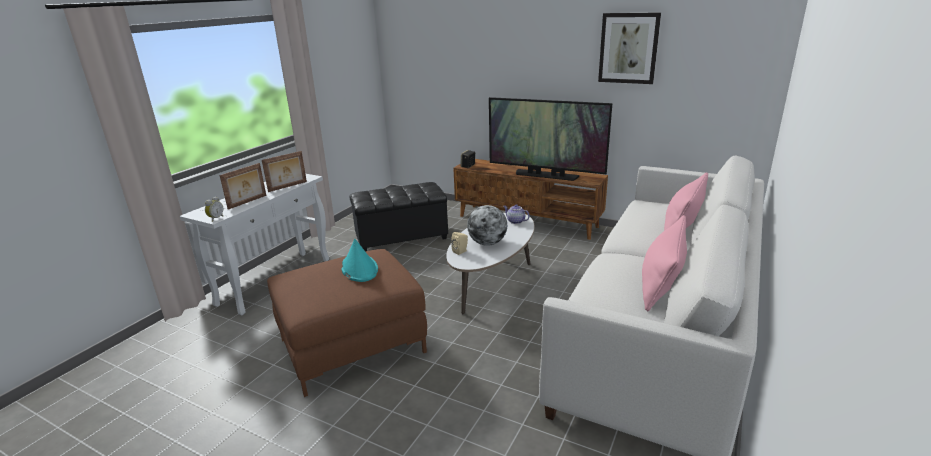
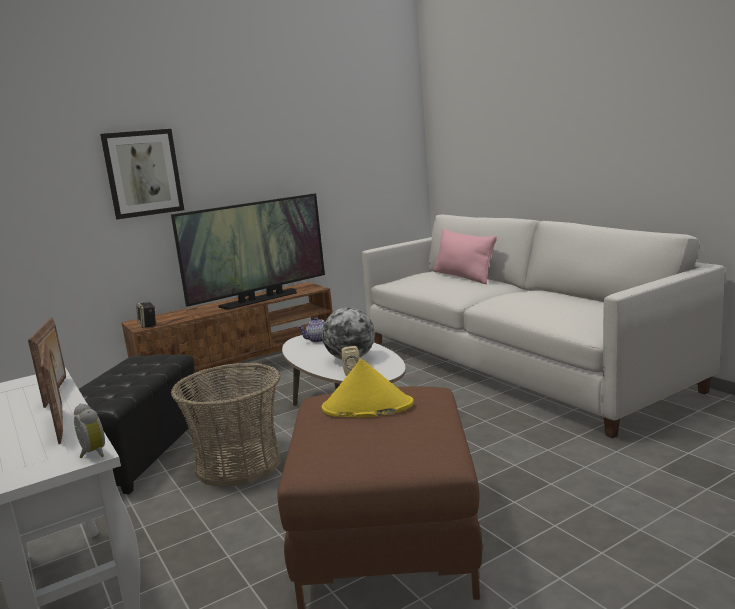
camera: 60 degrees left, 10 degrees down
(359, 268) = (367, 407): turquoise hat -> yellow hat
(408, 269) = (238, 464): none -> basket
(628, 48) = (299, 137): picture -> picture (143, 173)
(661, 284) = (557, 295): pink pillow -> none

